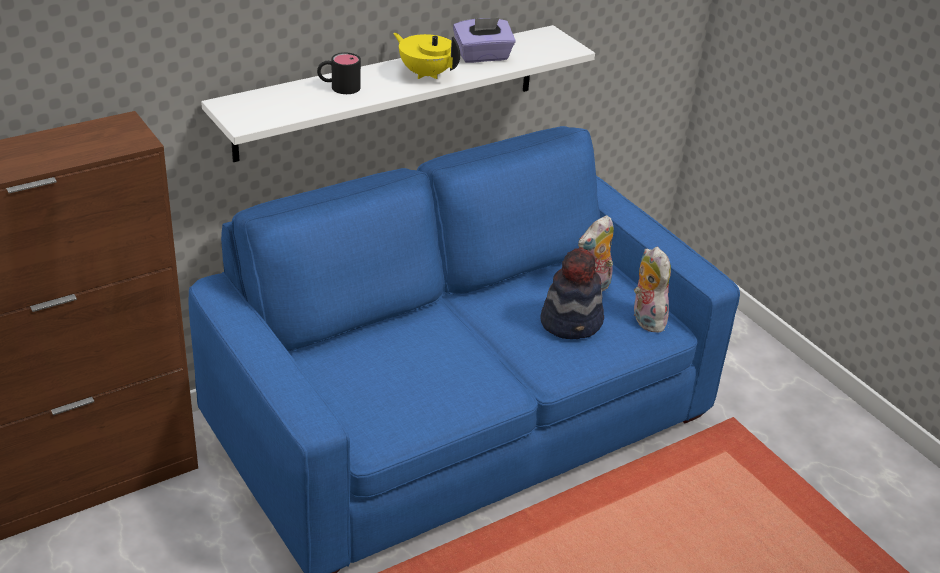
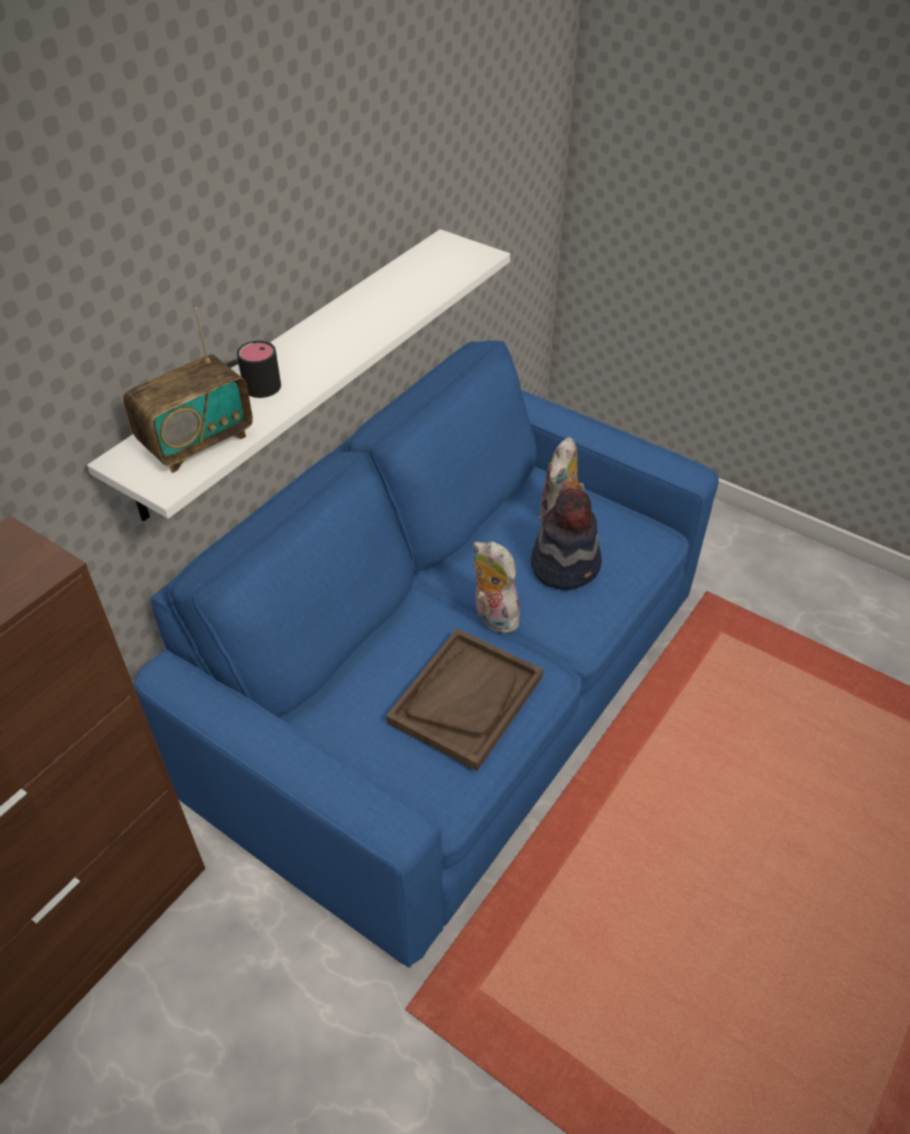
camera: 20 degrees left, 10 degrees up
(279, 107) = (197, 443): none -> radio
(426, 74) = (345, 337): yellow teapot -> none
(430, 382) = (466, 699): none -> brown tray
(483, 56) = (393, 294): purple tissue box -> none
(645, 319) = (630, 534): plush toy -> plush toy (492, 617)

